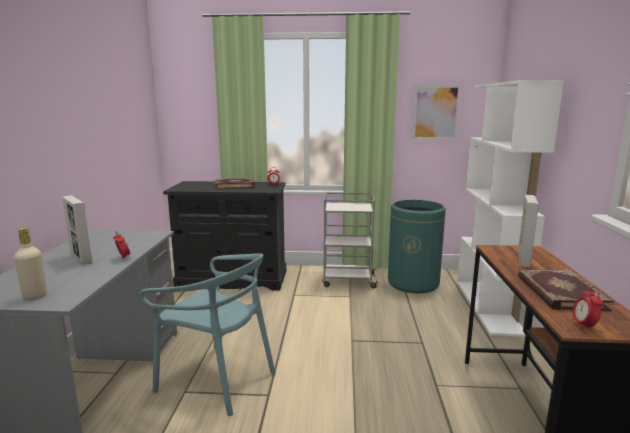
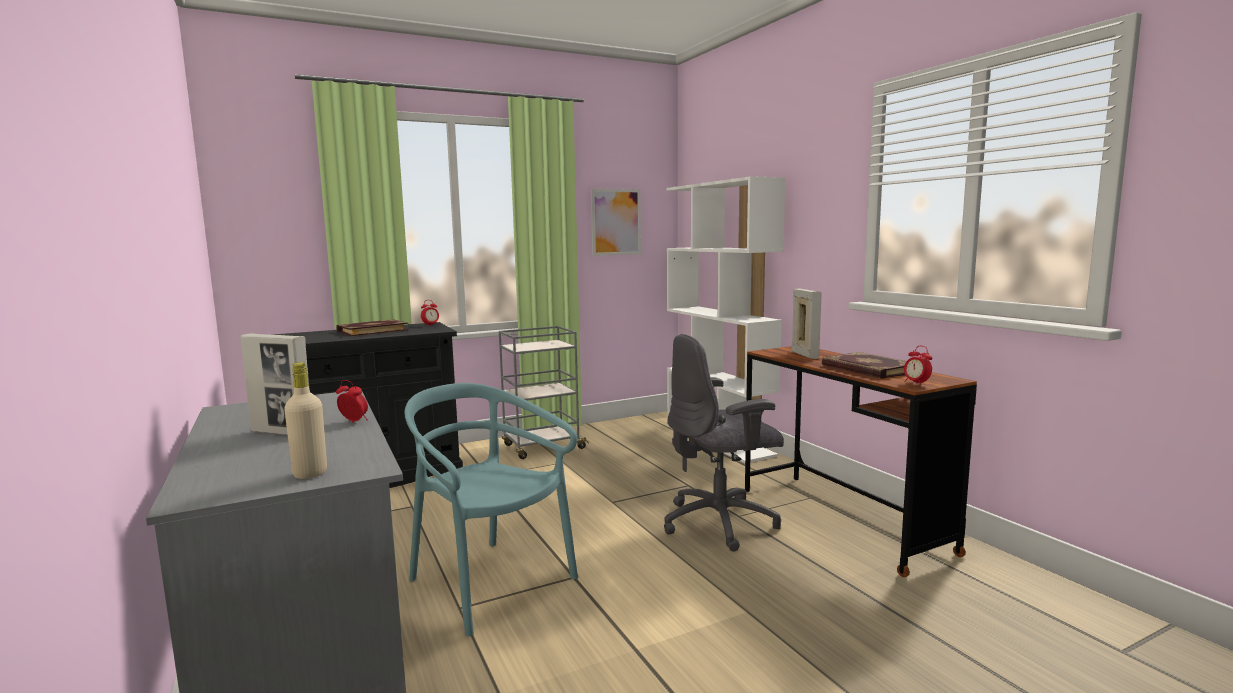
camera: 30 degrees left, 5 degrees down
(217, 379) = (490, 583): turquoise chair -> turquoise chair turned 135 degrees counterclockwise
(413, 283) = (622, 435): green trash can -> none
(415, 387) = (721, 523): none -> grey office chair

